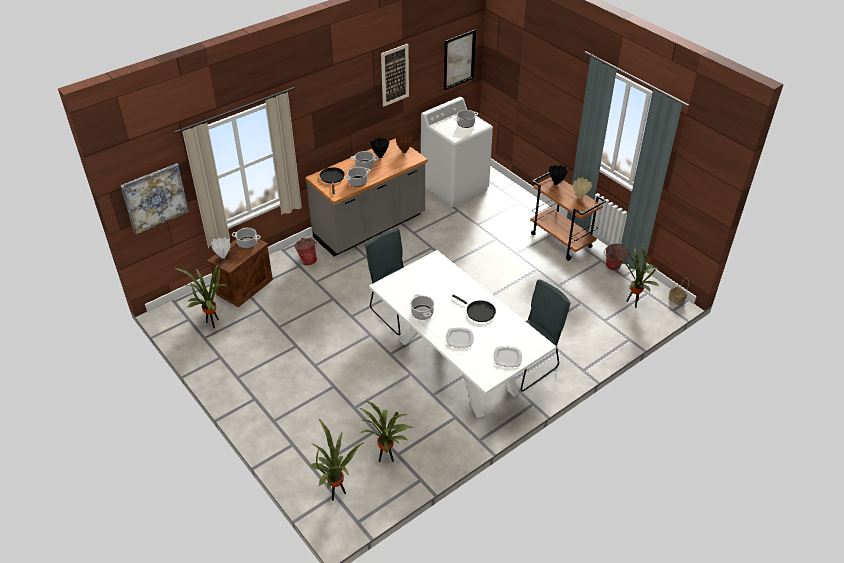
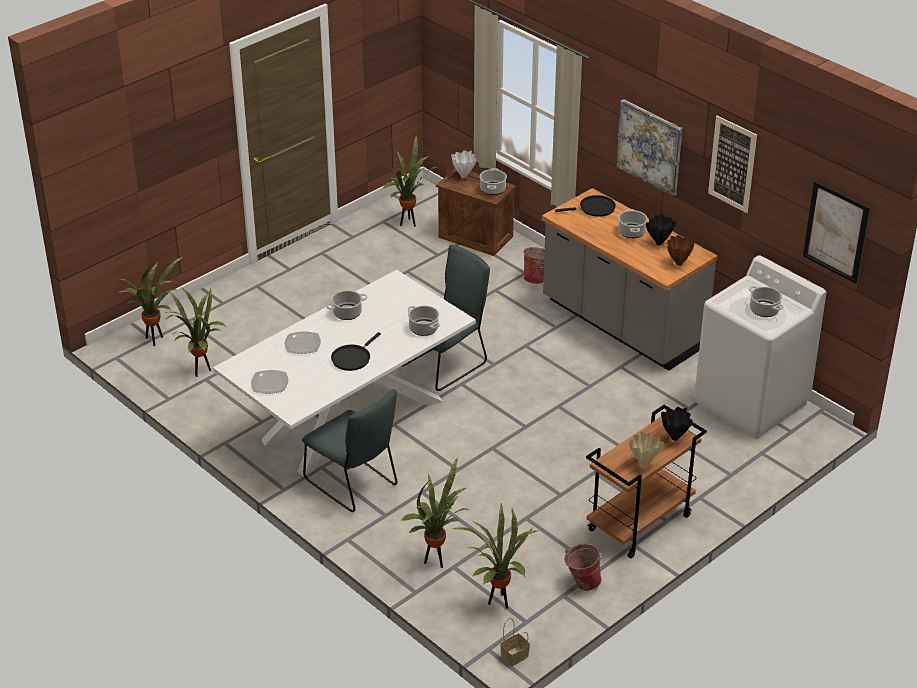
camera: 85 degrees right, 5 degrees down
(155, 198) = (451, 59): picture -> picture (649, 147)
(357, 182) = (590, 229): cooking pot -> cooking pot (423, 328)
(600, 328) = (436, 561): none -> potted plant

